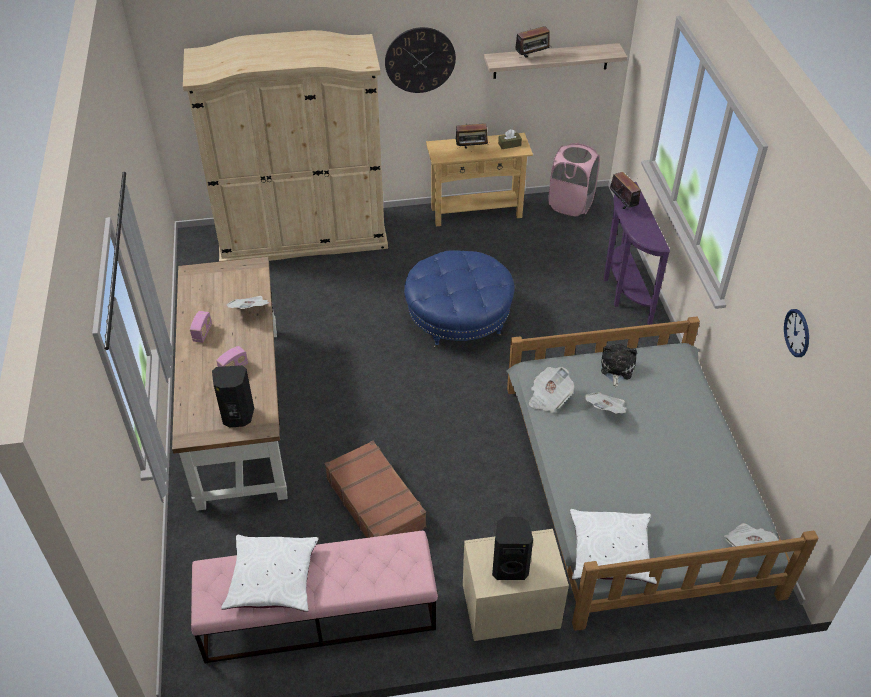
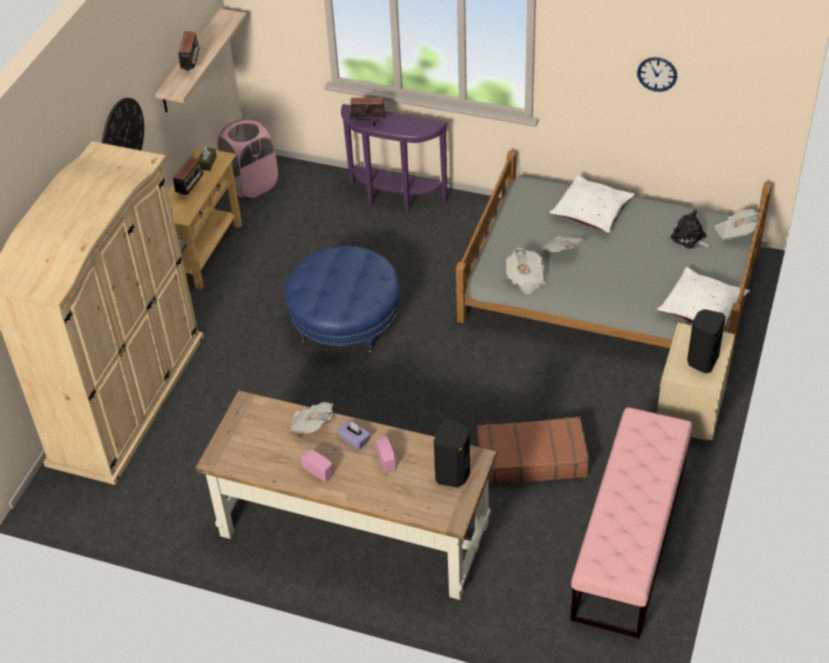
camera: 60 degrees left, 0 degrees up
(247, 341) = (355, 440): none -> purple tissue box
(272, 579) = (626, 523): white pillow -> white pillow (592, 211)
(616, 369) = (521, 227): plush toy -> plush toy (690, 238)

